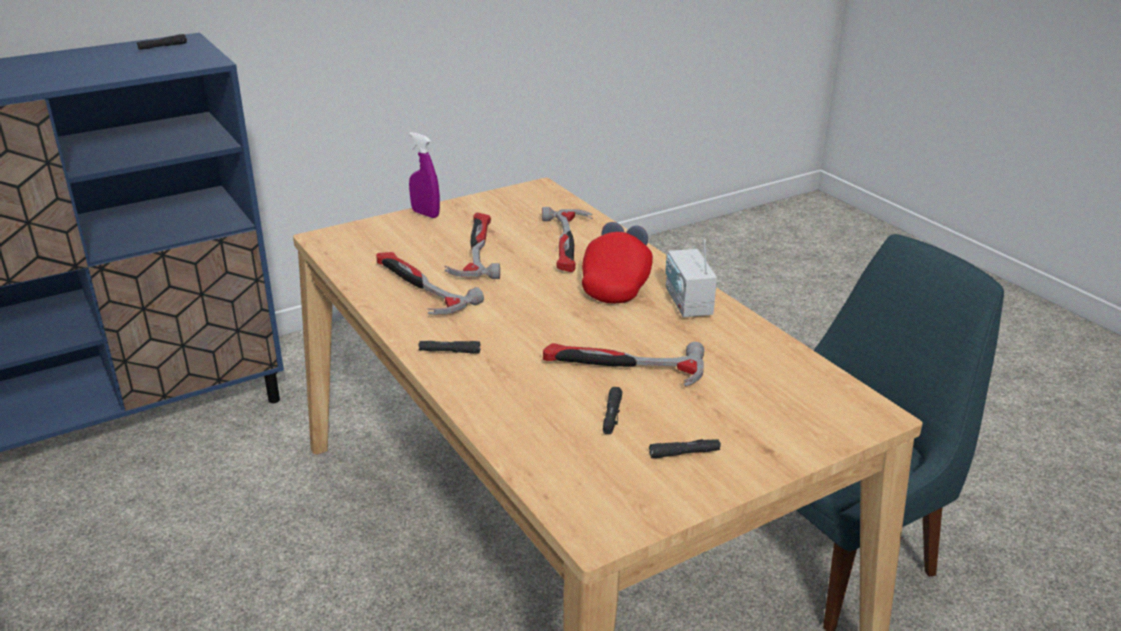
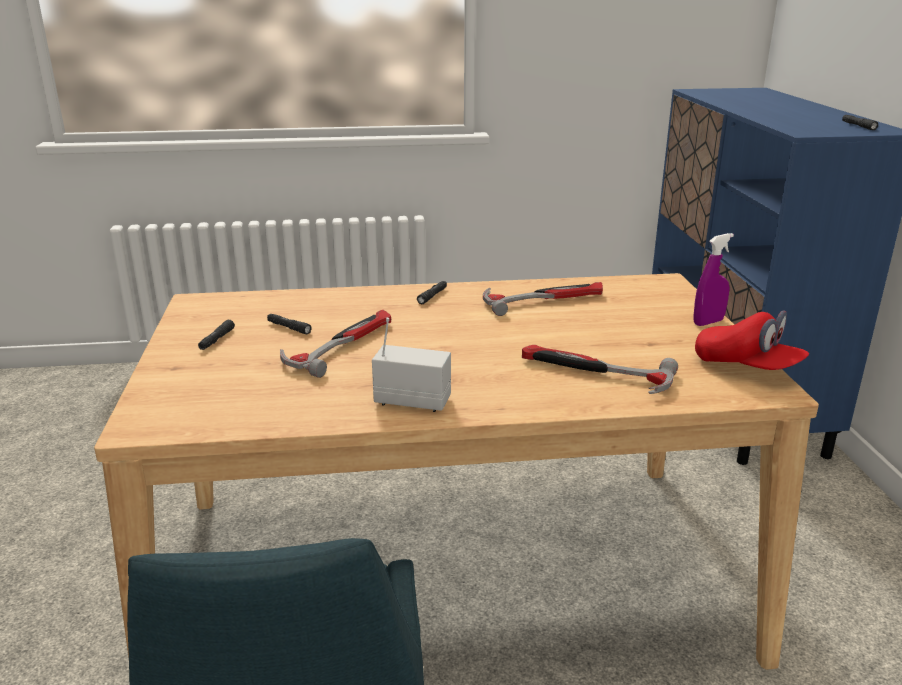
camera: 115 degrees right, 5 degrees down
(475, 250) = (605, 330): hammer -> none
(617, 284) = (484, 377): red cap -> red cap (746, 366)

